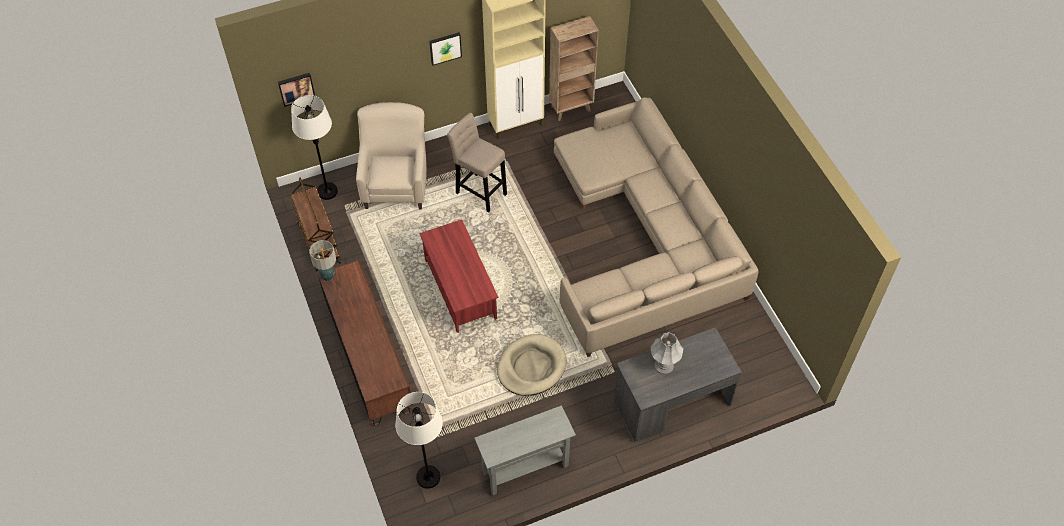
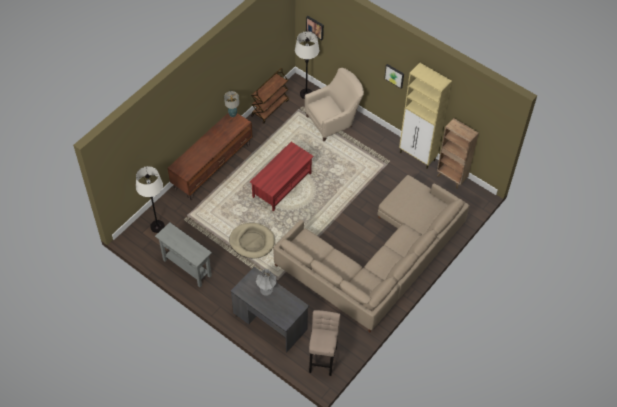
camera: 60 degrees right, 0 degrees up
(479, 191) = (355, 162): beige stool -> beige stool (323, 358)

